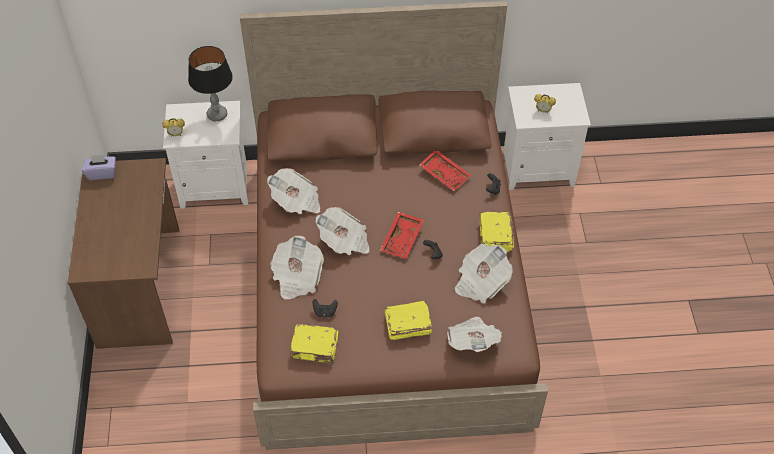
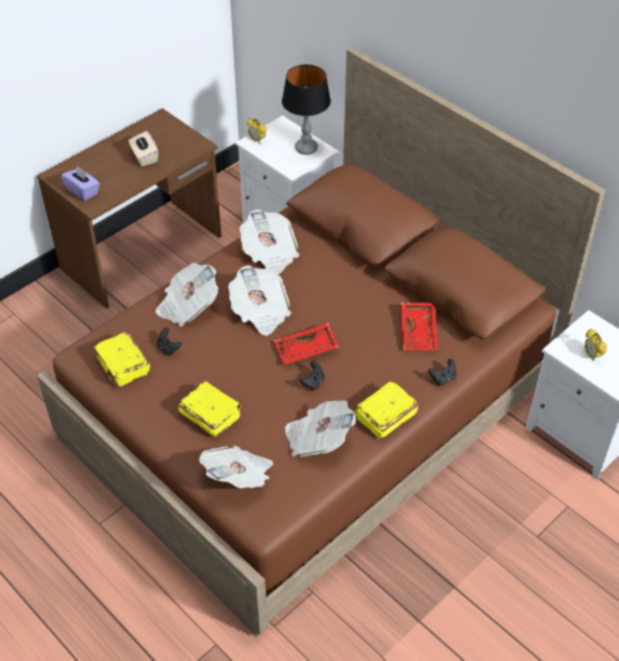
camera: 50 degrees right, 5 degrees down
(102, 173) = (162, 123): purple tissue box -> purple tissue box (83, 191)
(127, 206) = (144, 157): none -> beige tissue box

